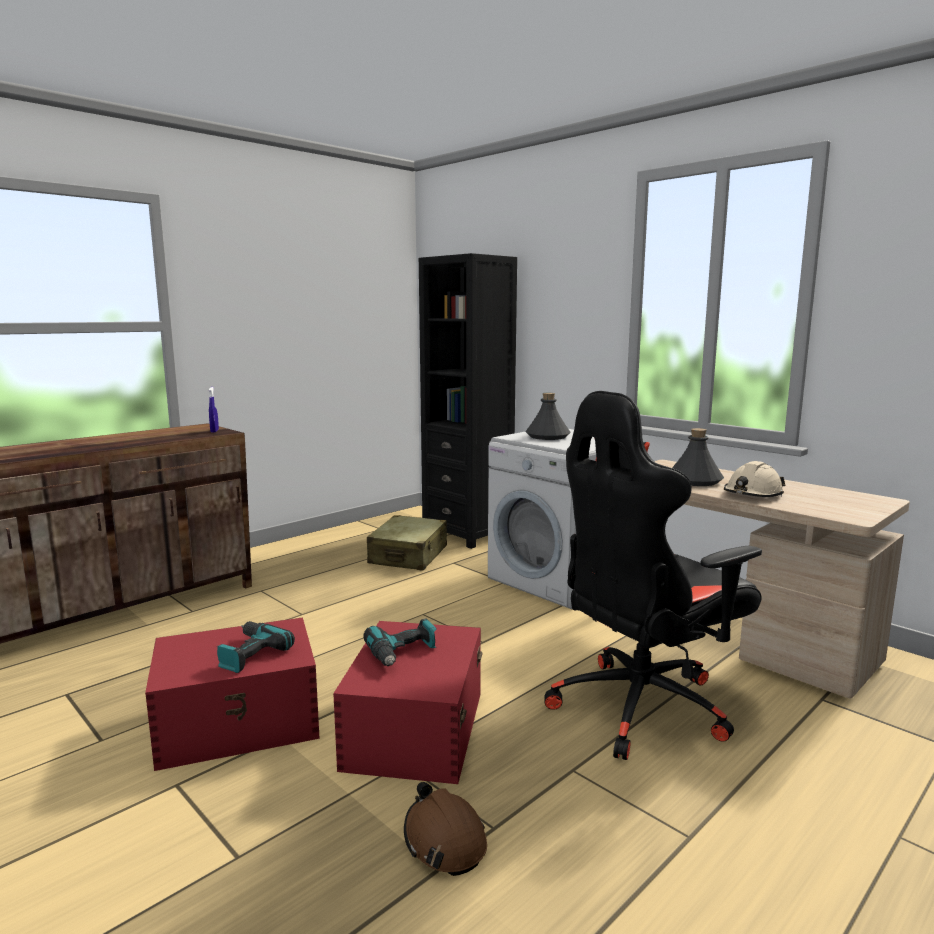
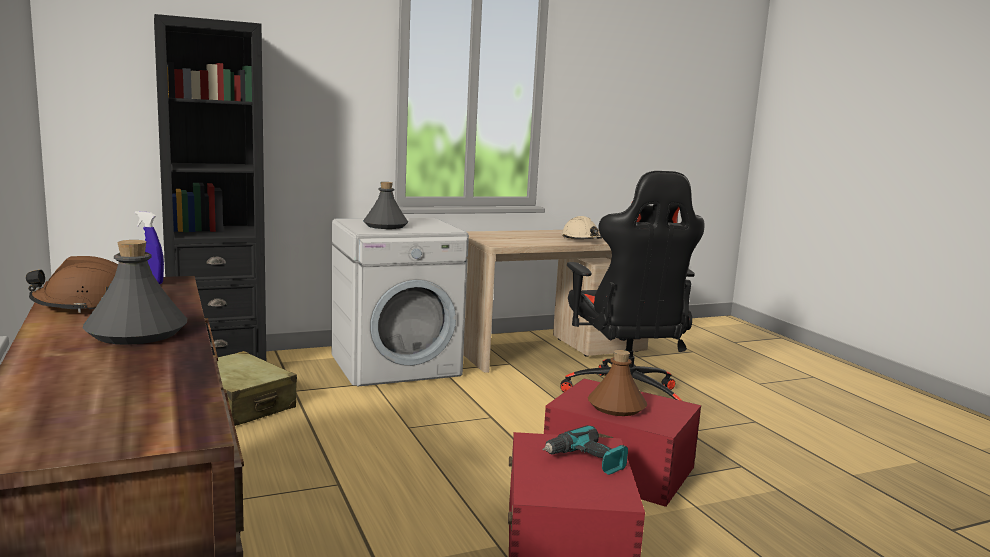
camera: 70 degrees left, 0 degrees up
(403, 653) = (616, 407): power drill -> brown bottle
(444, 841) = (752, 483): brown hard hat -> brown hard hat (87, 305)
(695, 481) = (534, 239): grey bottle -> grey bottle (136, 333)

